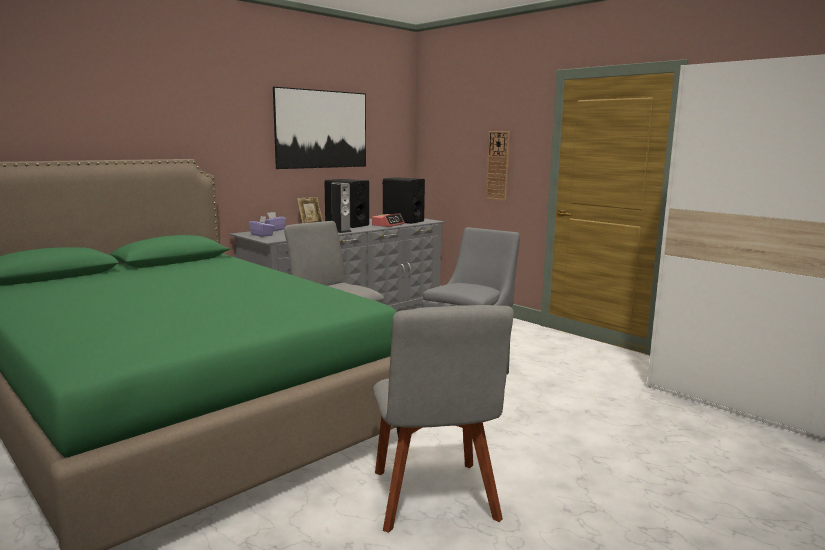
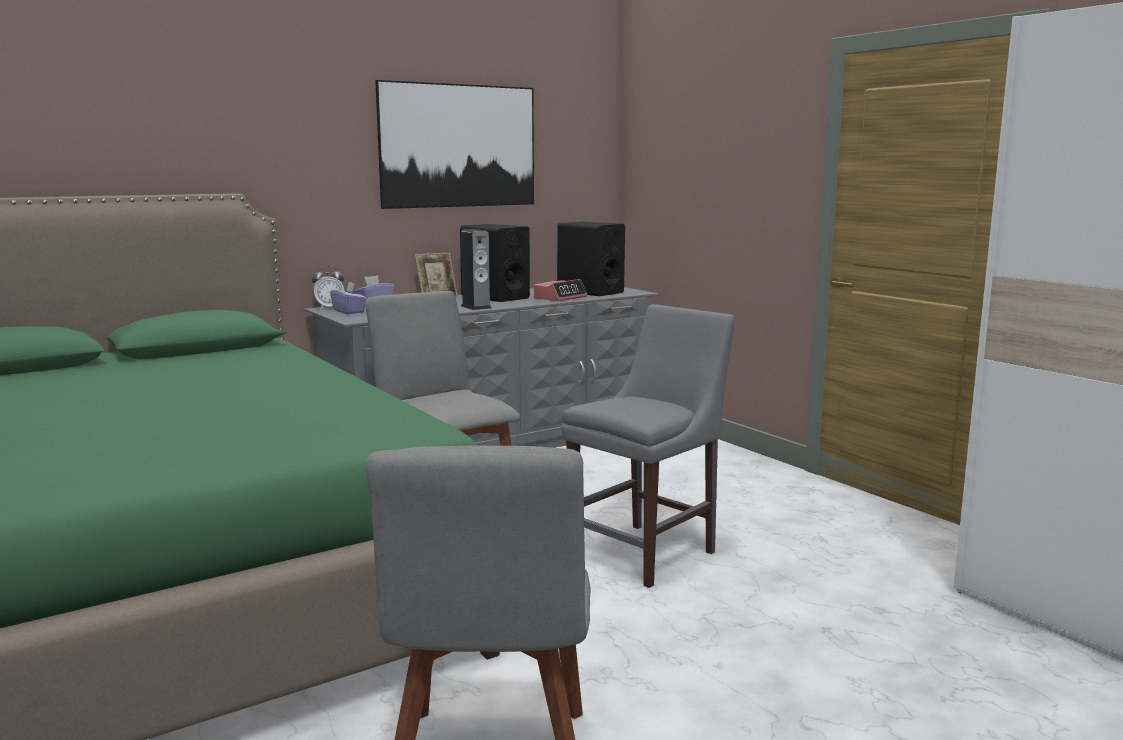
camera: 10 degrees right, 0 degrees up
(246, 233) = (329, 308): none -> alarm clock
(498, 165) = (742, 202): wall clock -> none

